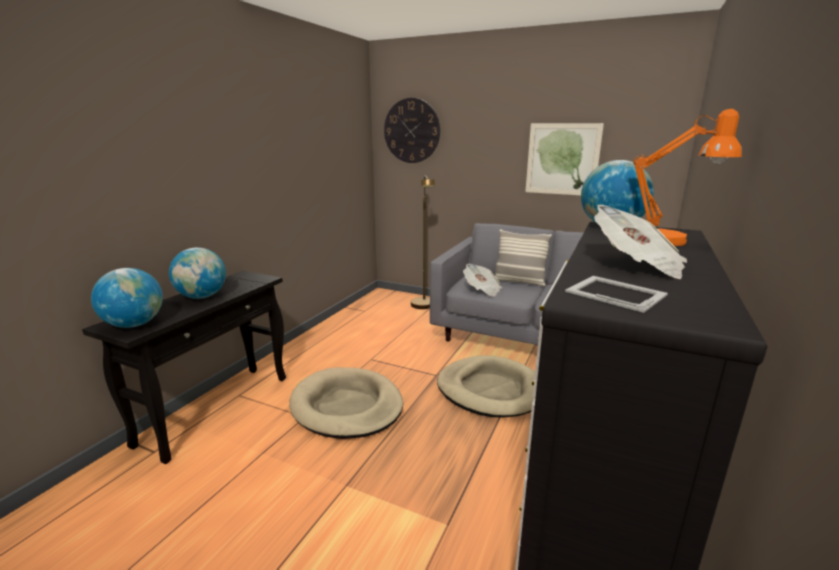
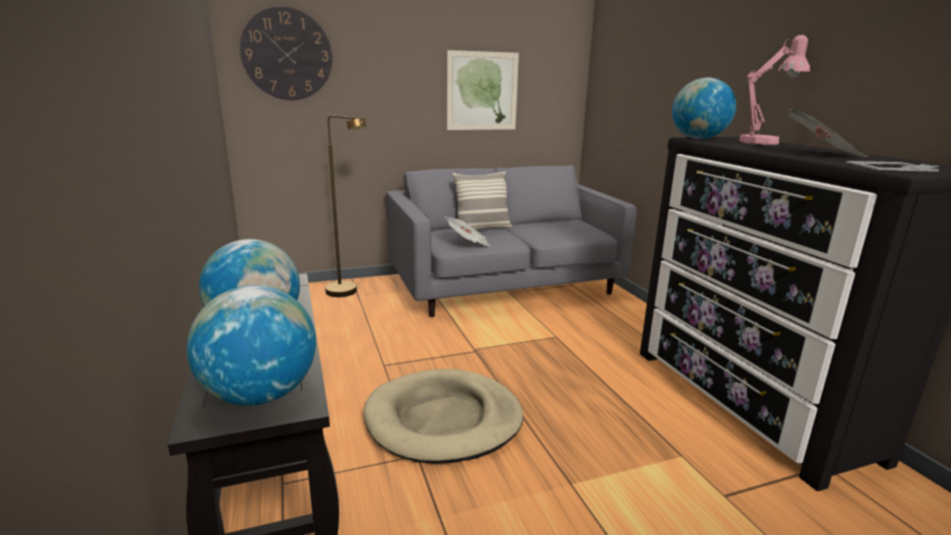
camera: 45 degrees left, 0 degrees up
(490, 390) = (539, 343): beige dog bed -> none
(672, 241) = (764, 142): orange table lamp -> pink table lamp

